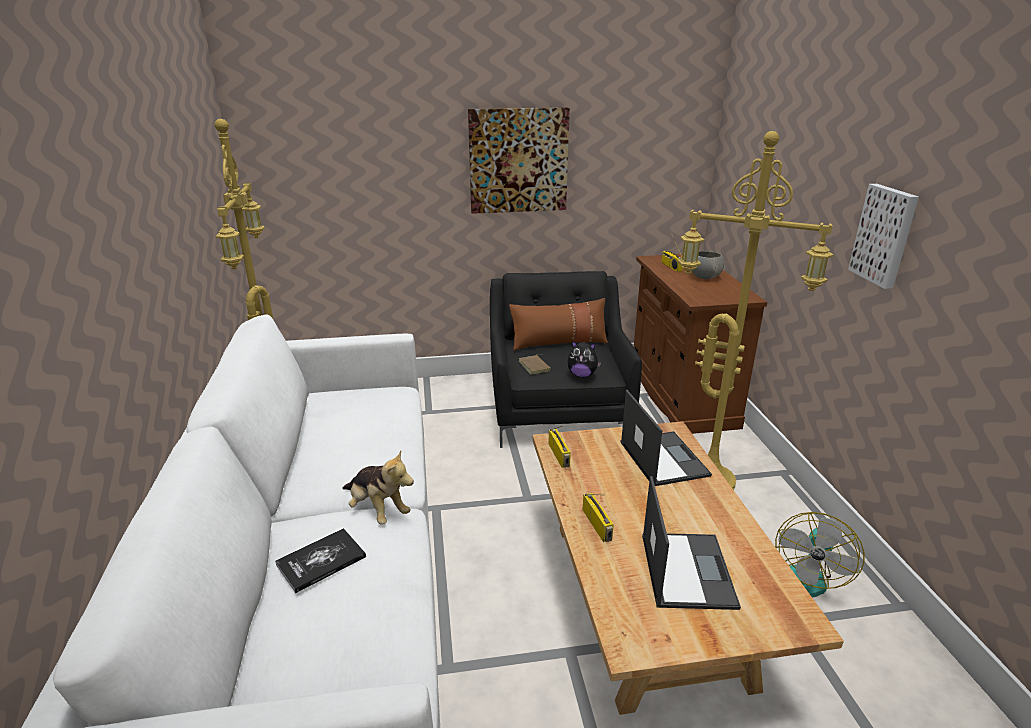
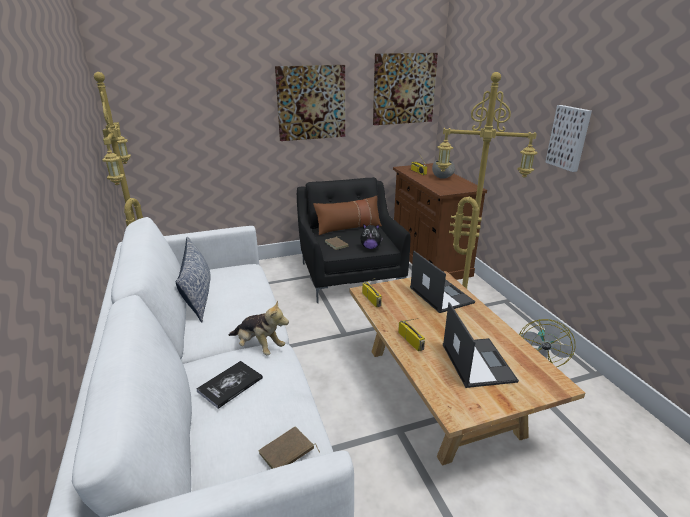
camera: 10 degrees left, 0 degrees up
(320, 426) = (198, 295): none -> pillow
(368, 669) = (287, 453): none -> brown book
(658, 143) = (403, 89): none -> picture

